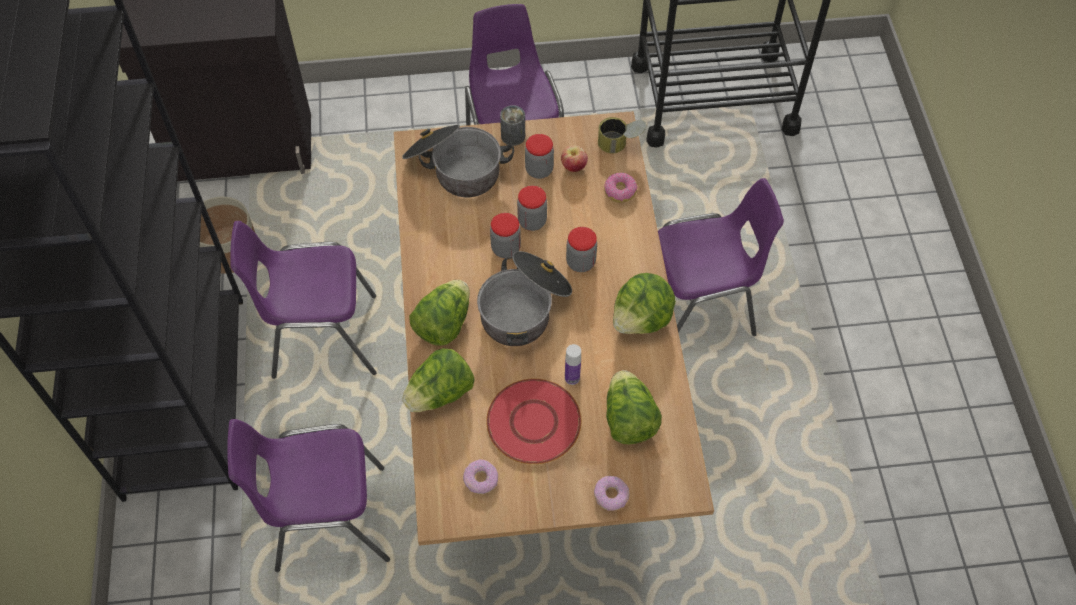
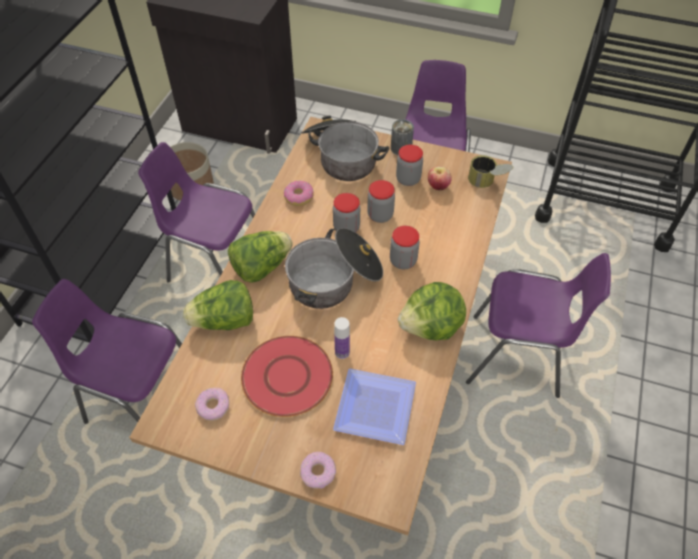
camera: 25 degrees right, 5 degrees down
(620, 191) = (467, 217): donut -> donut (299, 197)
(628, 419) = (372, 409): lettuce -> plate

